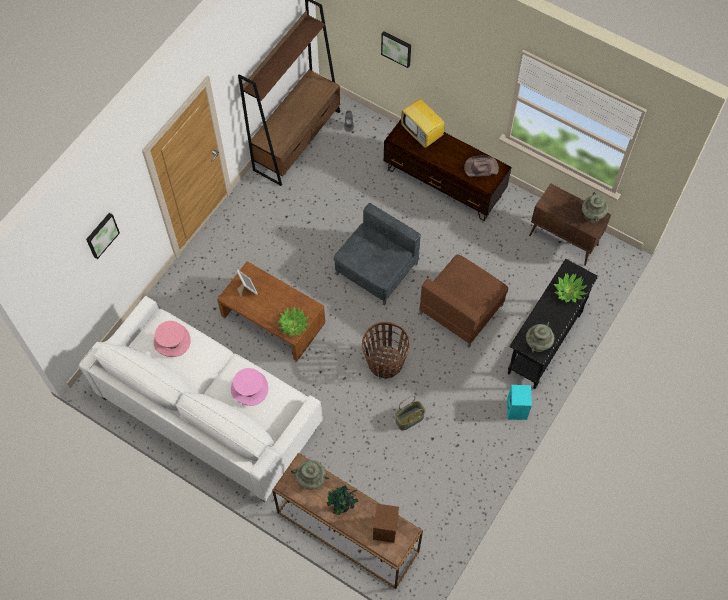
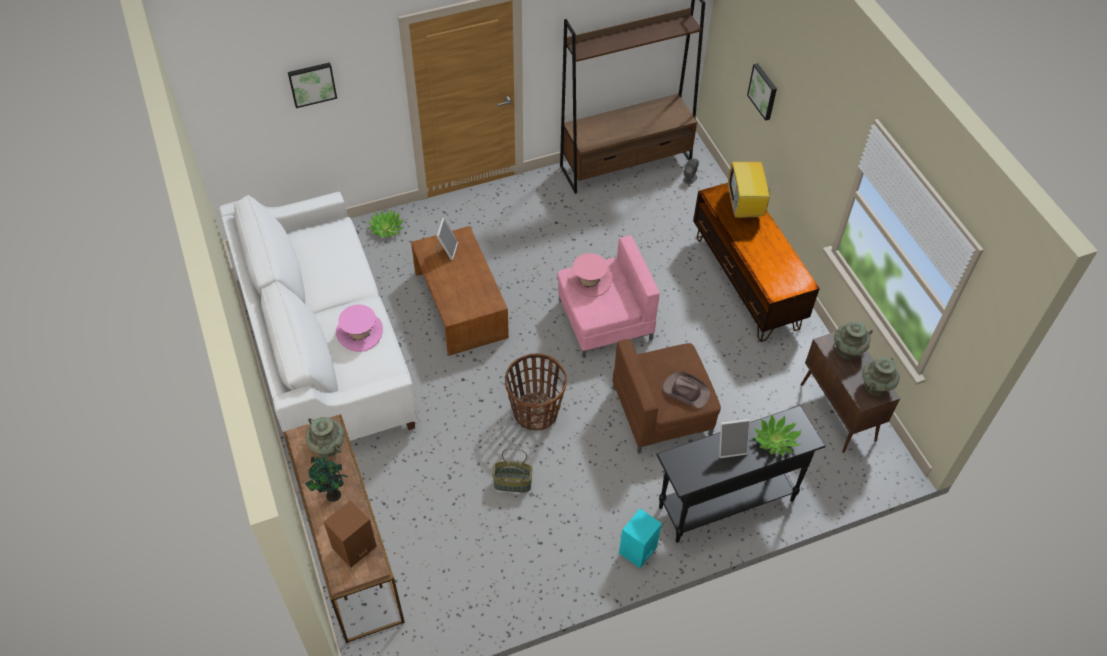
camera: 35 degrees right, 10 degrees down
(172, 341) = (329, 247): pink hat -> pink hat (589, 280)
(293, 325) = (461, 307): potted plant -> potted plant (386, 228)
(376, 269) = (603, 320): grey armchair -> pink armchair
(480, 168) = (782, 270): brown hat -> brown hat (685, 391)
(538, 343) = (692, 471): turquoise vase -> turquoise vase (848, 350)
(548, 312) = (731, 447): none -> picture frame

